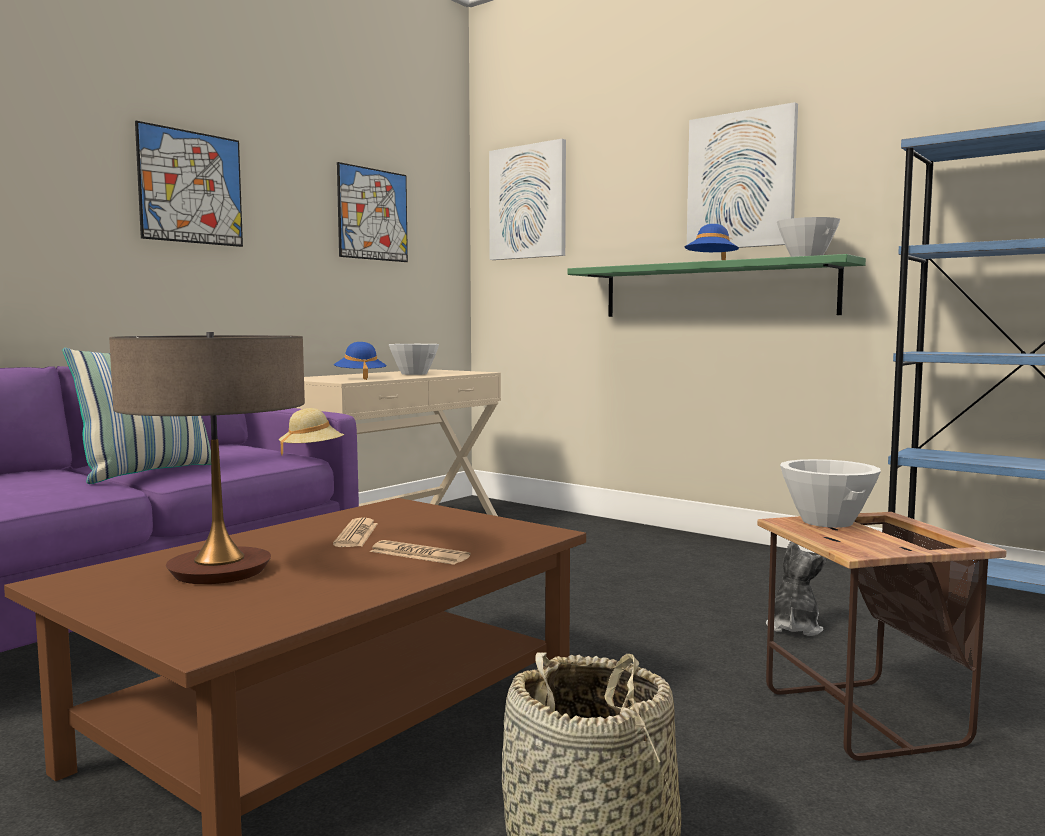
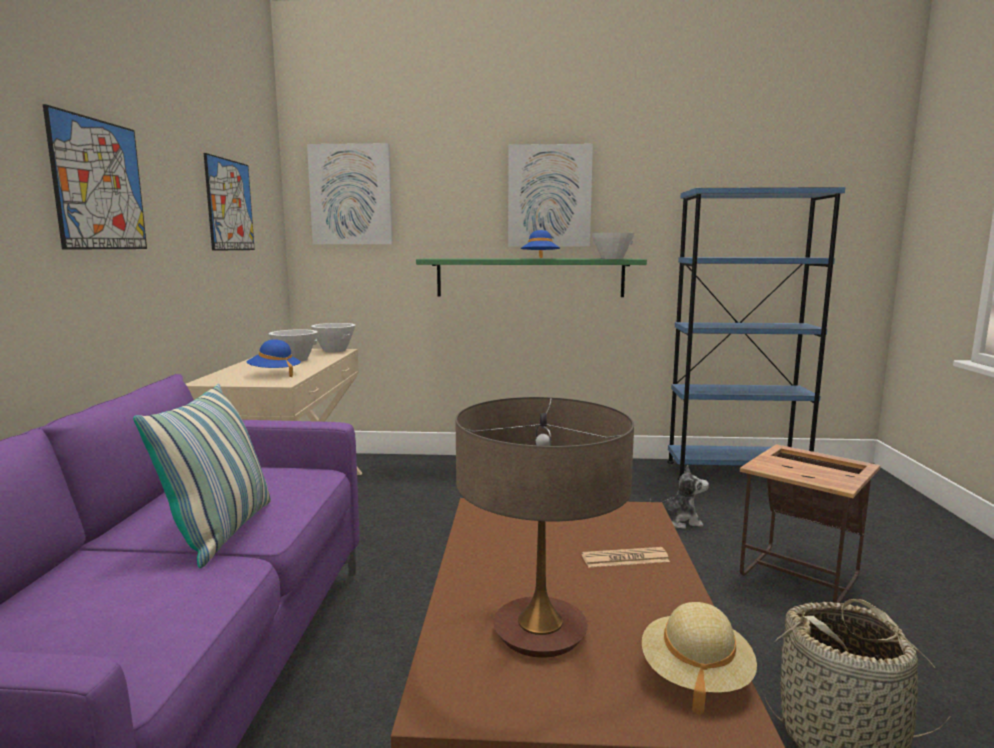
camera: 35 degrees left, 5 degrees up
(312, 452) = (322, 465): beige hat -> beige hat (695, 675)
(356, 534) = (534, 551): newspaper -> none
(793, 627) = (679, 521): plush toy -> plush toy turned 105 degrees clockwise
(826, 522) = (775, 462): white bowl -> white bowl (334, 350)

